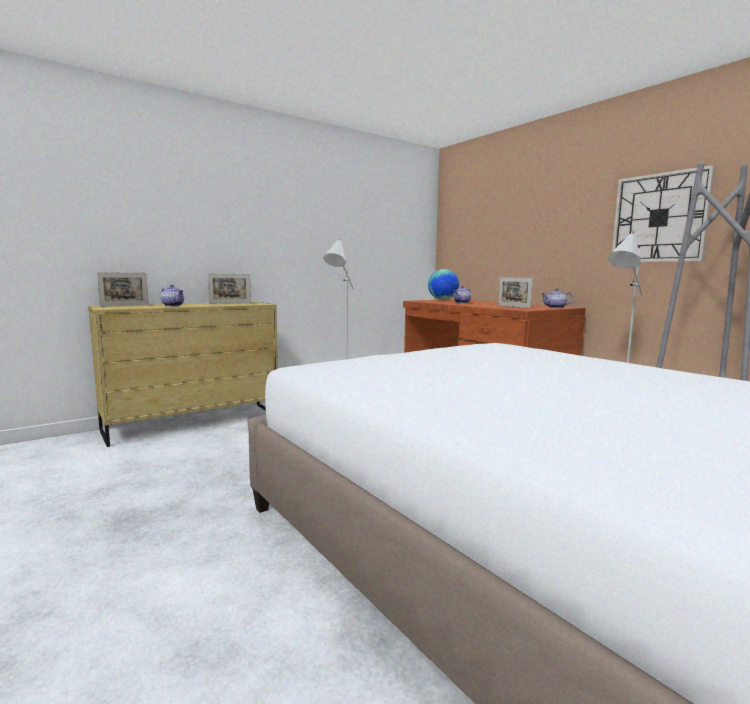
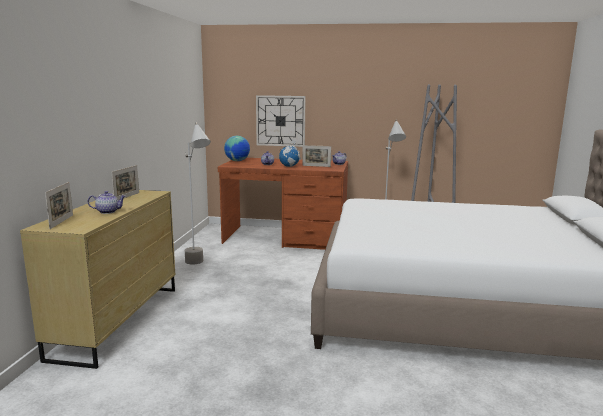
camera: 45 degrees left, 5 degrees up
(478, 305) = (289, 166): none -> globe
(659, 218) = (390, 106): wall clock -> wall clock (280, 121)

